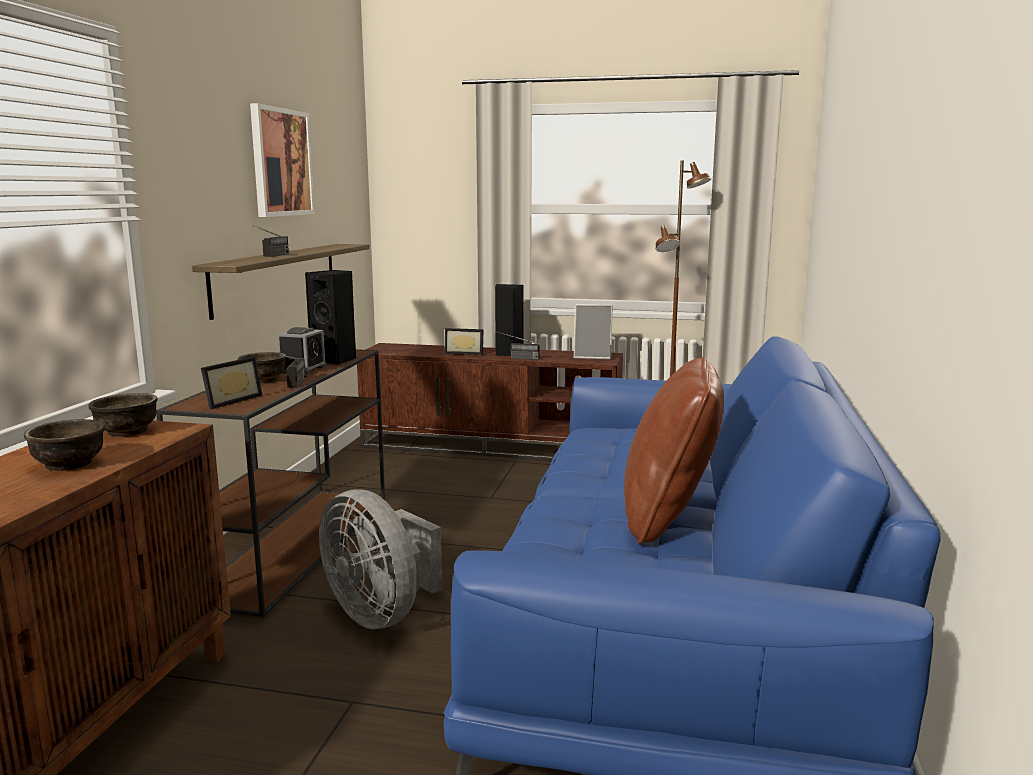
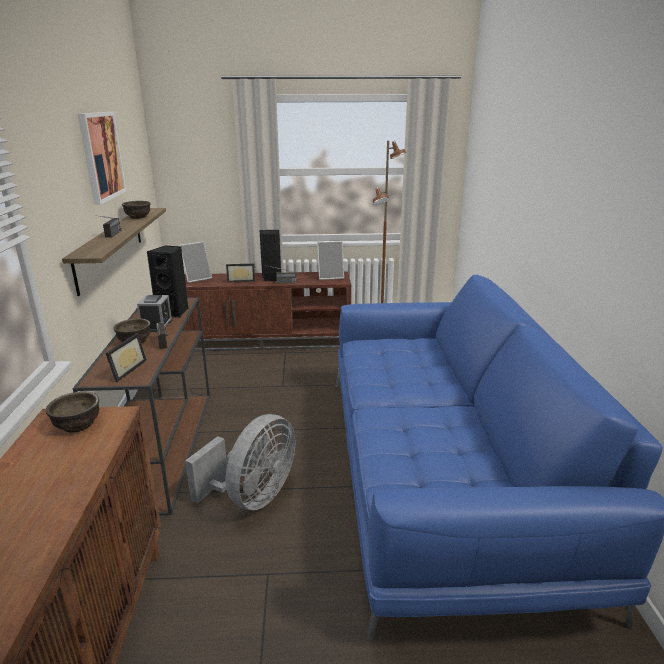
camera: 15 degrees left, 10 degrees up
(68, 464) = (58, 473): brown bowl -> brown bowl (137, 217)
(381, 613) = (253, 497): grey fan -> grey fan turned 90 degrees counterclockwise
(408, 348) = (197, 278): none -> picture frame
(669, 518) = (450, 419): brown pillow -> none

